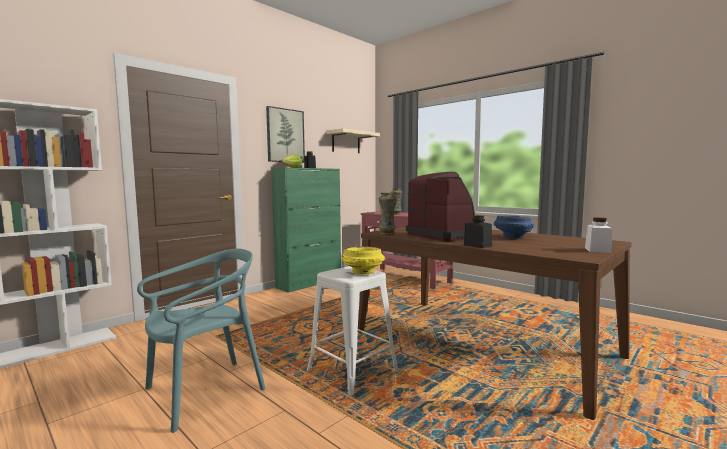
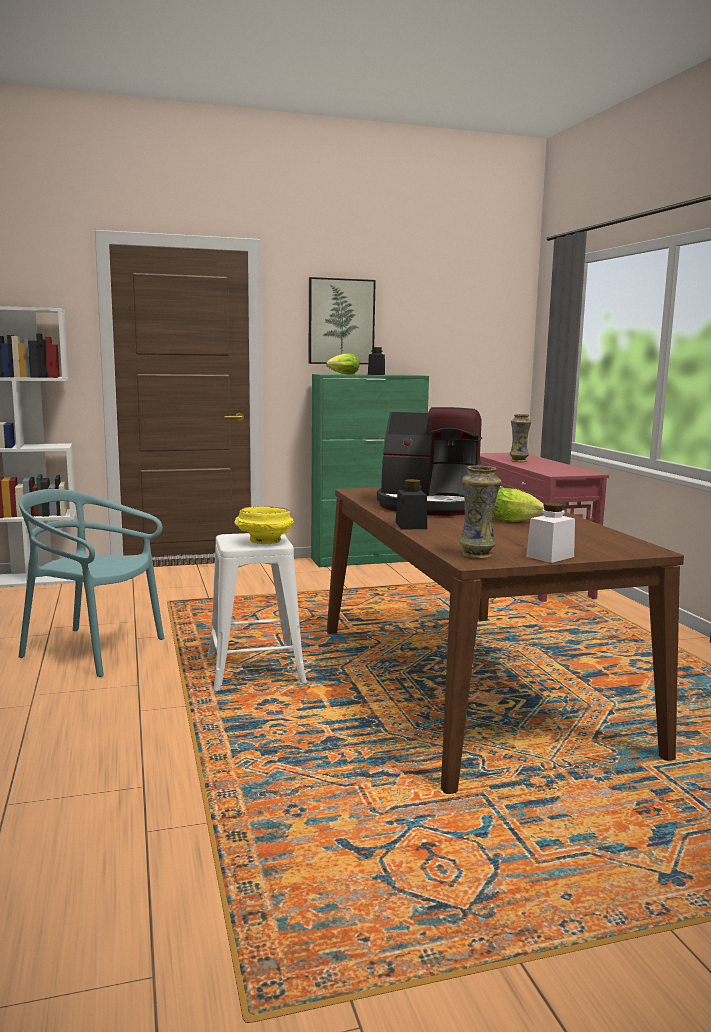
camera: 30 degrees right, 5 degrees up
(204, 391) = (92, 650): turquoise chair -> turquoise chair turned 150 degrees counterclockwise
(346, 142) = (464, 327): beige shelf -> none
(387, 233) = (365, 493): vase -> vase (477, 555)
(444, 235) = (430, 506): coffee machine -> coffee machine turned 105 degrees clockwise
(512, 237) = (516, 522): blue bowl -> lettuce

